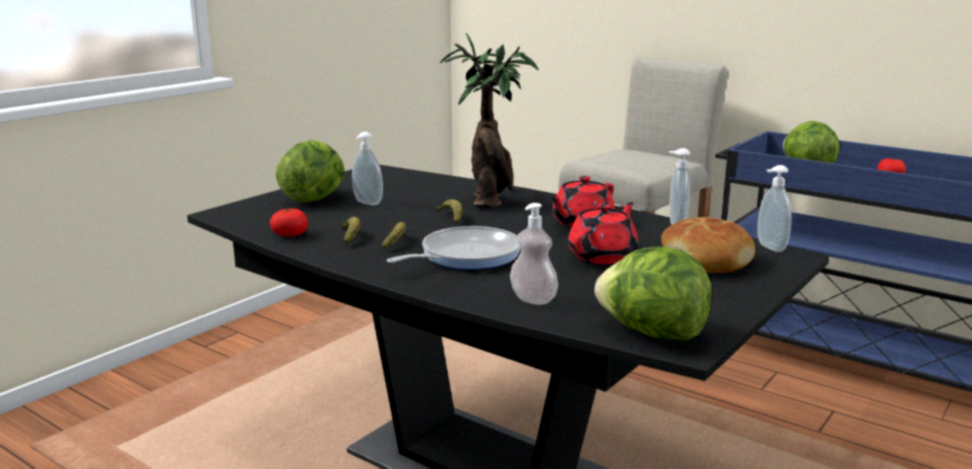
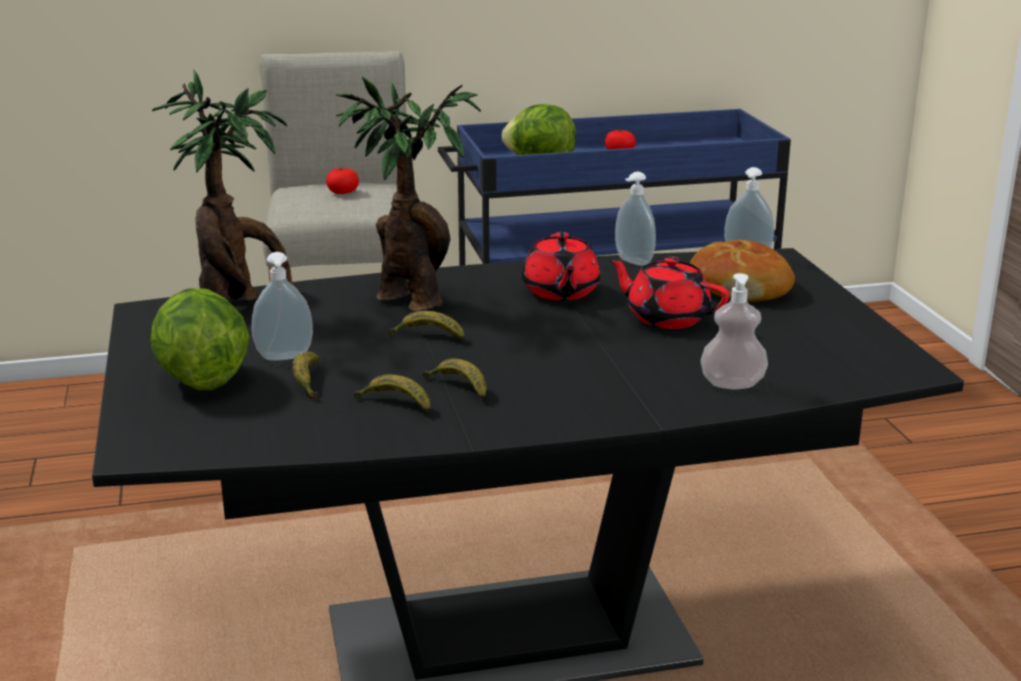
camera: 50 degrees left, 5 degrees up
(290, 235) = (323, 434): tomato -> tomato (342, 192)
(345, 215) = (308, 383): none -> banana
(414, 178) = (237, 304): none -> potted plant
(465, 256) = (565, 371): frying pan -> none
(603, 256) = (666, 318): red teapot -> red teapot turned 45 degrees counterclockwise
(652, 333) = (872, 369): lettuce -> none

